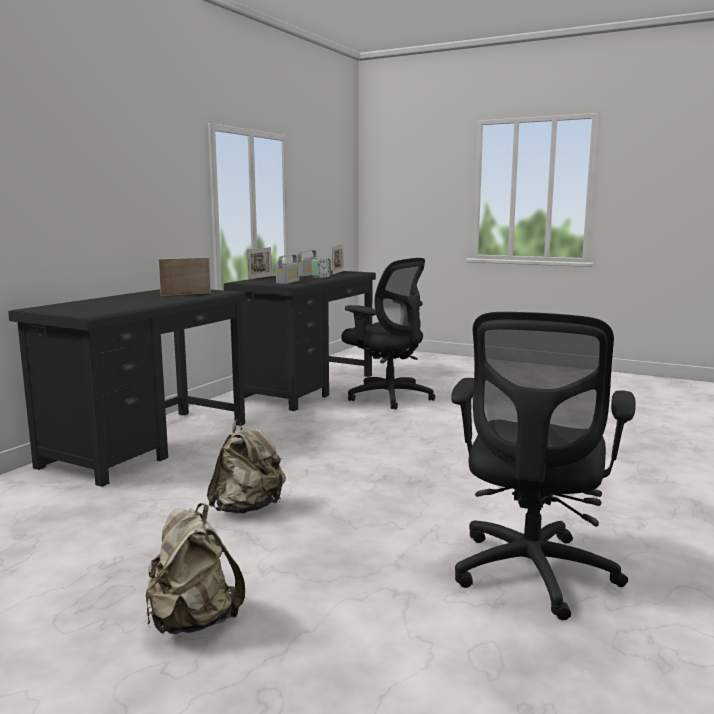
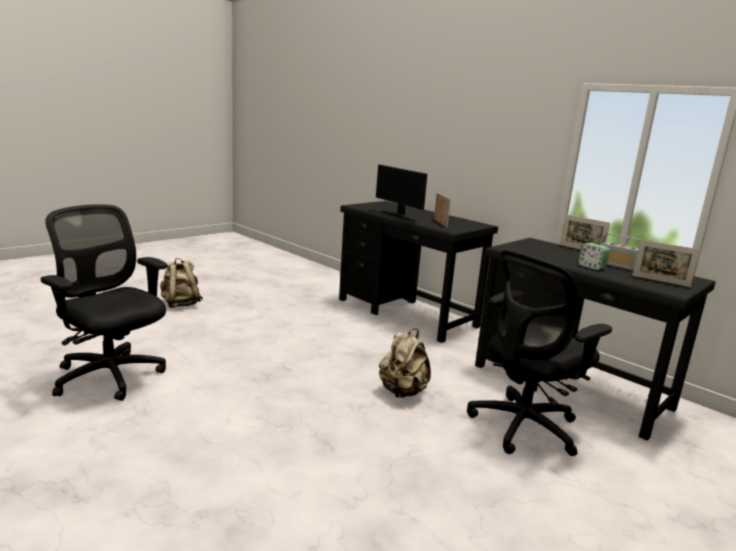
camera: 105 degrees right, 5 degrees up
(155, 302) = (399, 216): none -> monitor
(247, 508) = (276, 324): beige backpack -> beige backpack (402, 392)
(288, 282) = (530, 251): radio -> none

